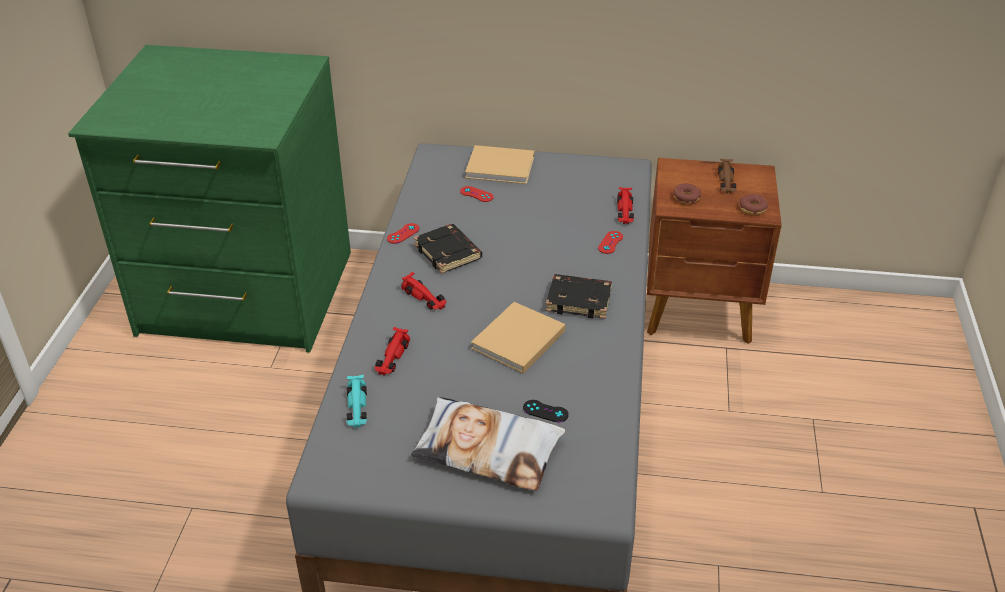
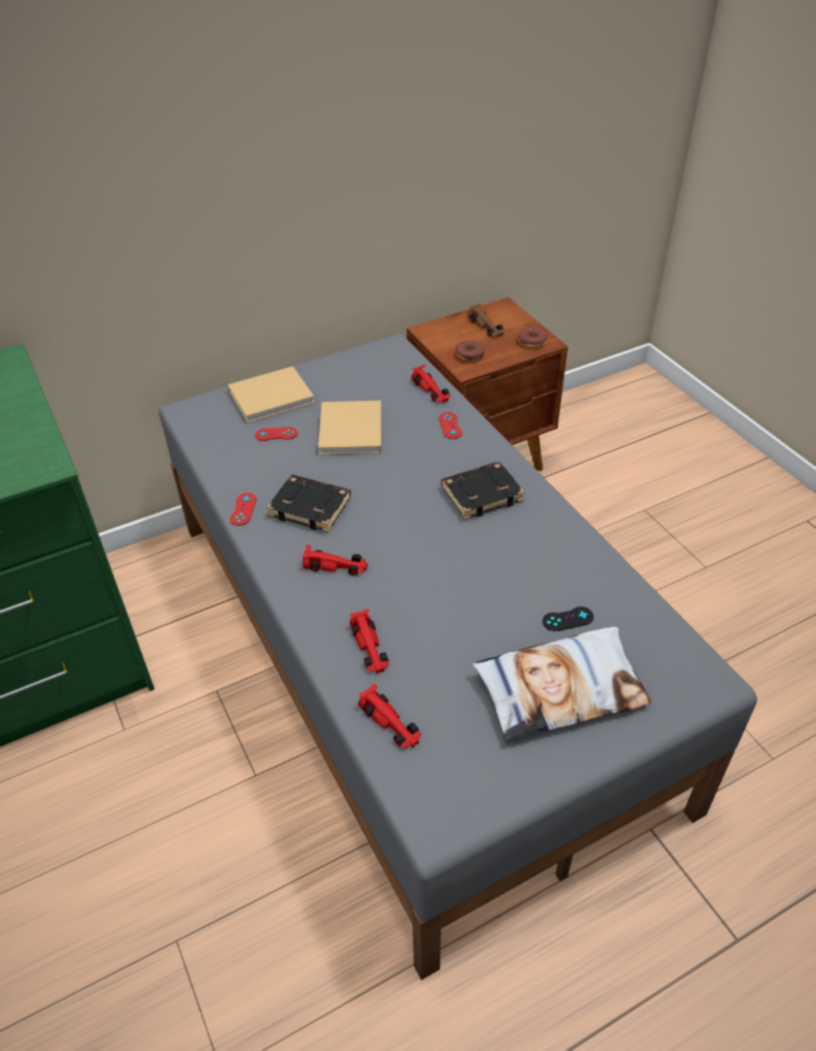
camera: 35 degrees left, 5 degrees up
(357, 407) = (390, 723): turquoise toy car -> red toy car
(517, 341) = (470, 564): beige book -> beige book (350, 432)

